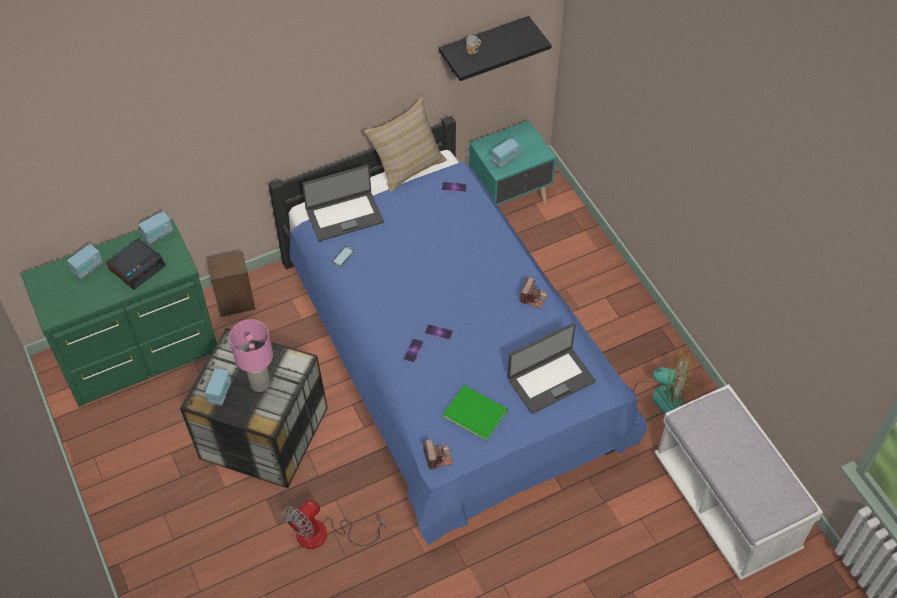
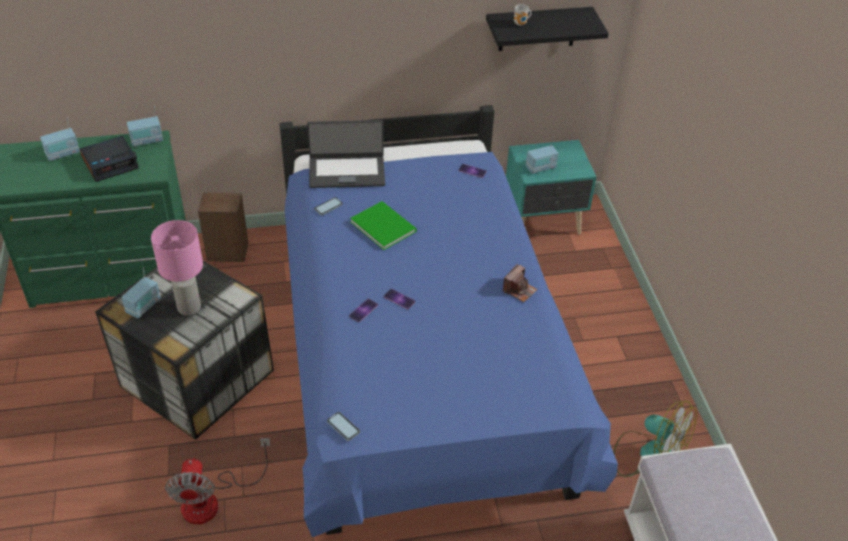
camera: 15 degrees right, 10 degrees down
(324, 535) = (212, 500): fan -> fan turned 60 degrees counterclockwise
(407, 165) = (432, 143): beige pillow -> none
(437, 457) = (343, 427): camera -> phone
(474, 411) = (406, 389): green book -> green book (383, 225)
(550, 379) = (508, 378): laptop -> none

